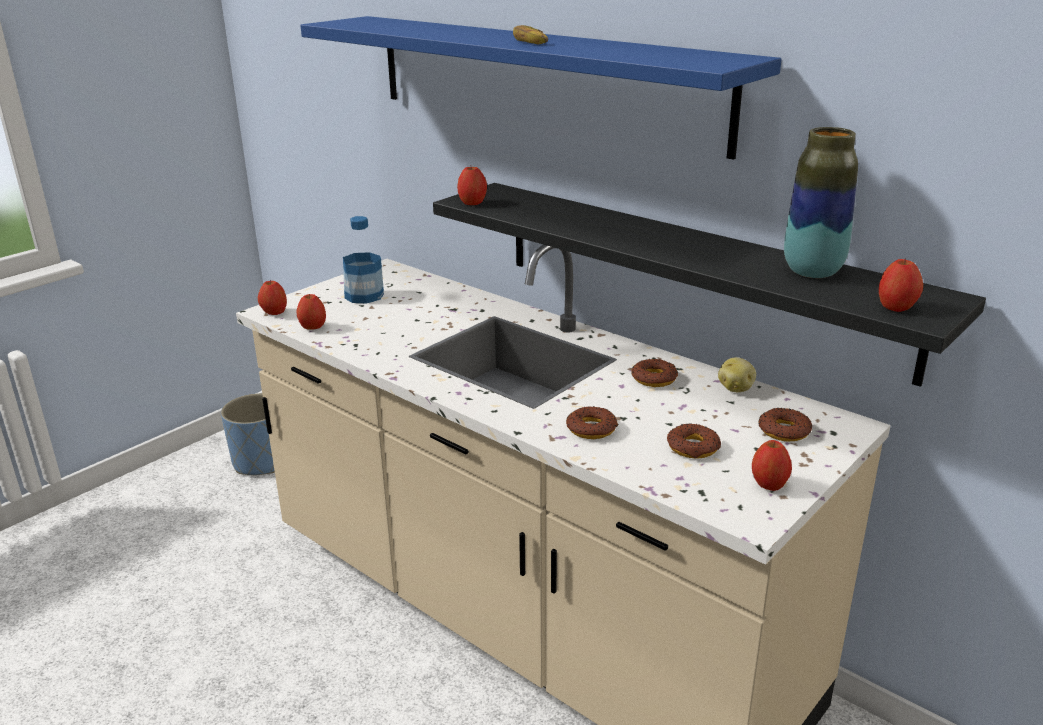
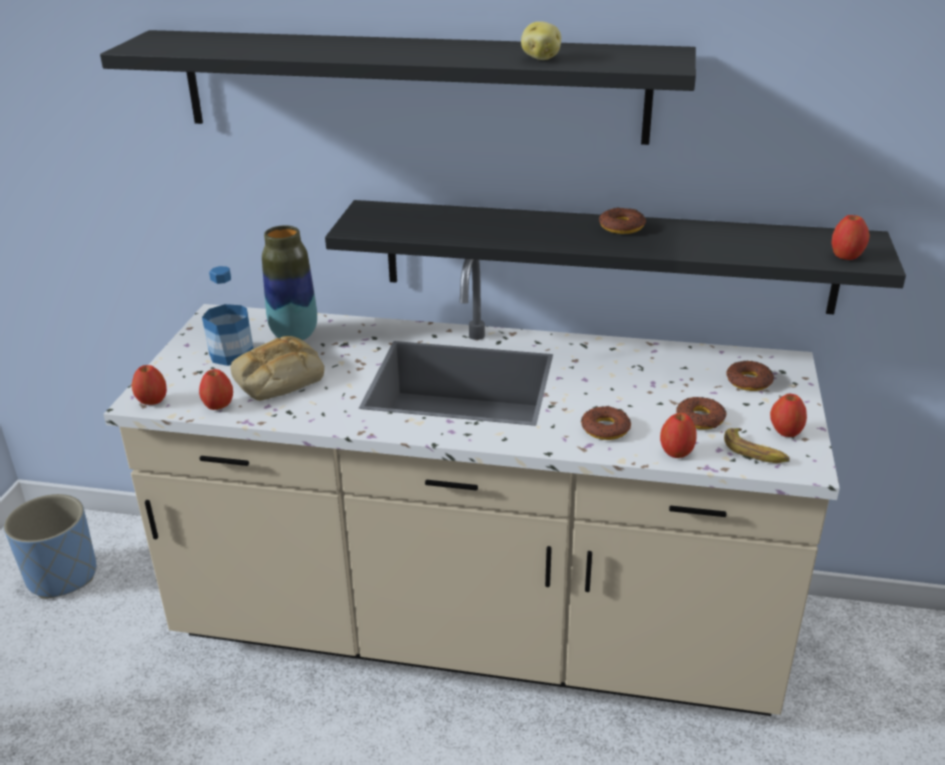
camera: 30 degrees left, 5 degrees up
(375, 320) = (278, 378): none -> bread
(472, 203) = (369, 229): apple -> apple (676, 452)
(533, 41) = (436, 52): banana -> banana (755, 452)
(540, 79) = (411, 86): blue shelf -> black shelf
(654, 378) = (603, 364): donut -> donut (621, 227)
(736, 388) = (675, 354): potato -> potato (541, 58)
(812, 271) = (750, 237): vase -> vase (294, 335)

